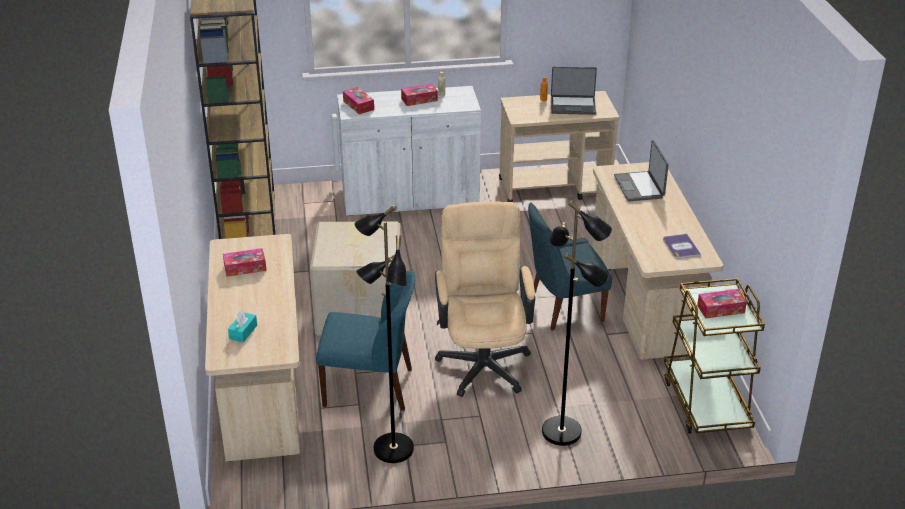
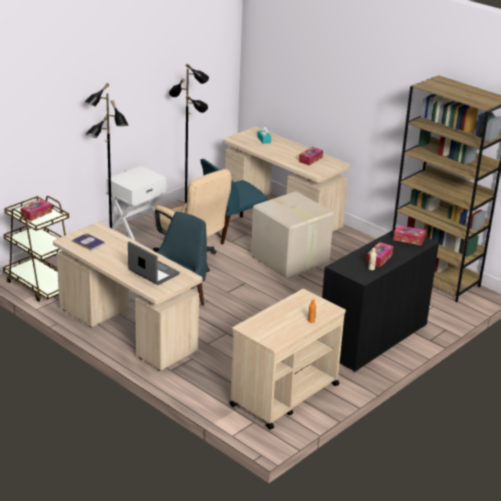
camera: 140 degrees right, 5 degrees down
(410, 199) = (372, 339): white cabinet -> black cabinet
(496, 449) = (136, 229): none -> white nightstand
(573, 106) = (280, 323): laptop -> none

